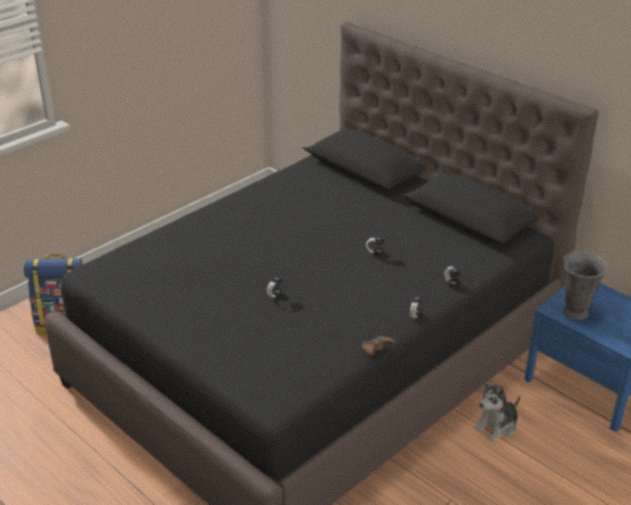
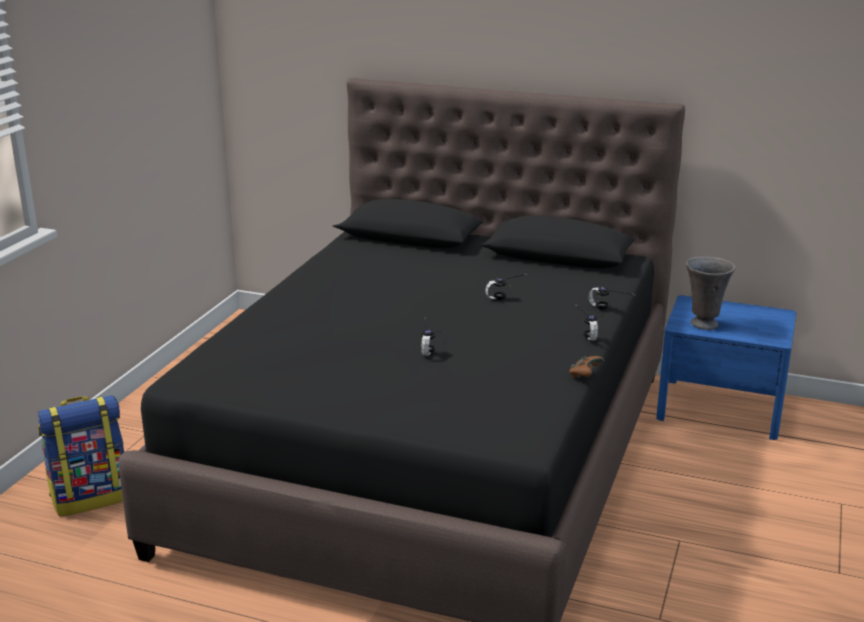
camera: 25 degrees left, 10 degrees down
(497, 426) = (666, 465): plush toy -> none

